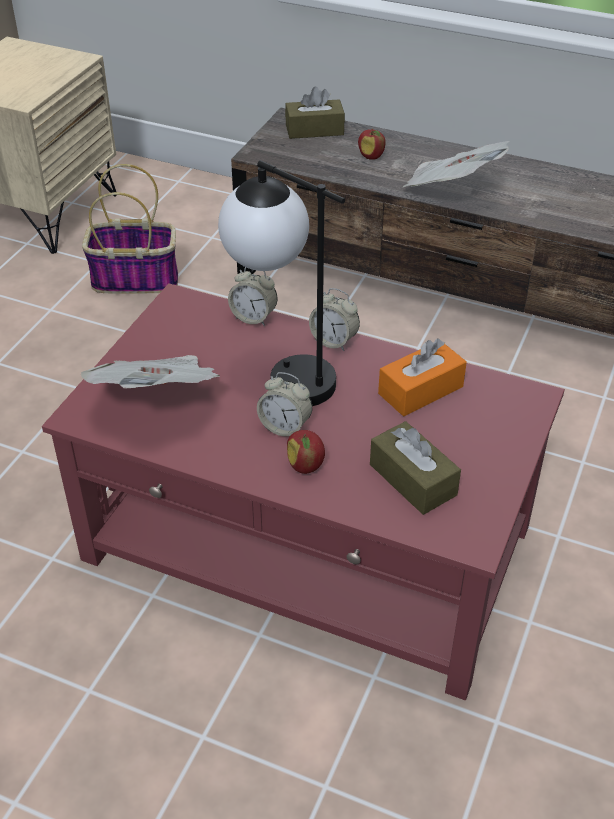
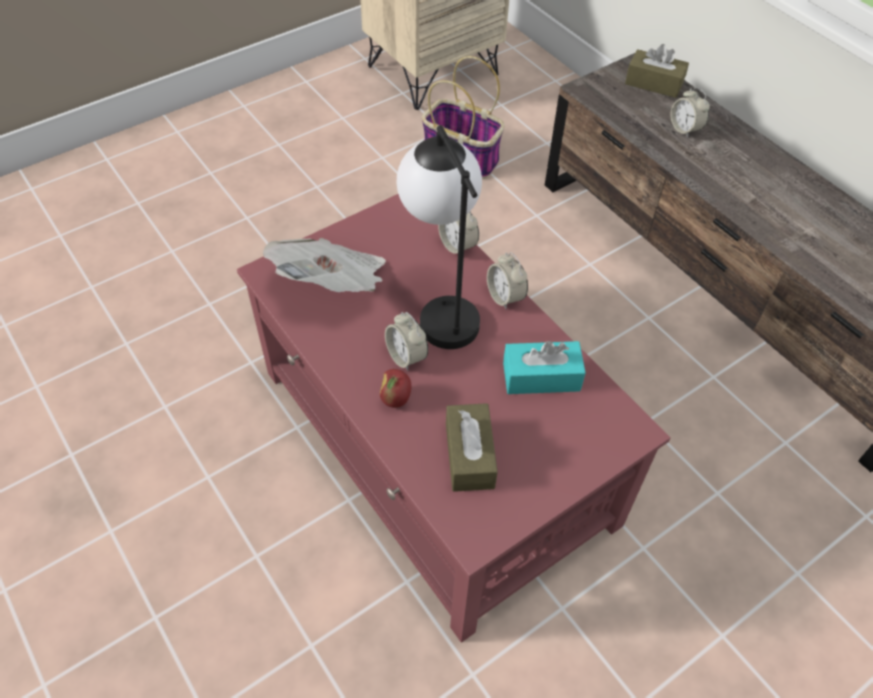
camera: 30 degrees right, 10 degrees up
(371, 156) = (684, 129): apple -> alarm clock
(420, 390) = (541, 377): orange tissue box -> turquoise tissue box
(451, 188) = (734, 190): newspaper -> none

